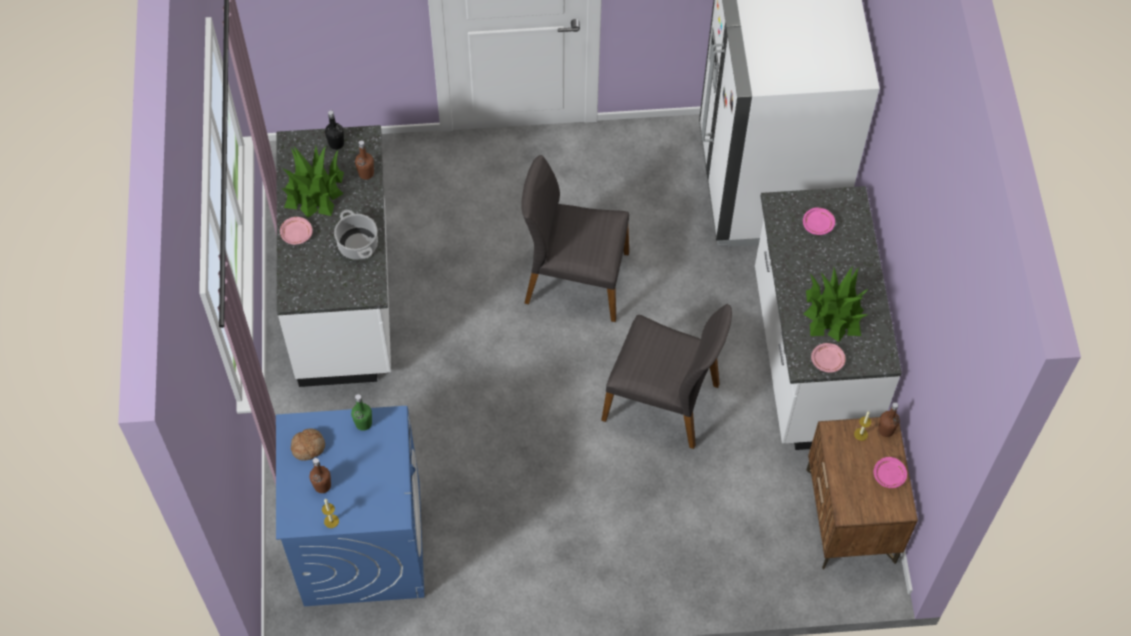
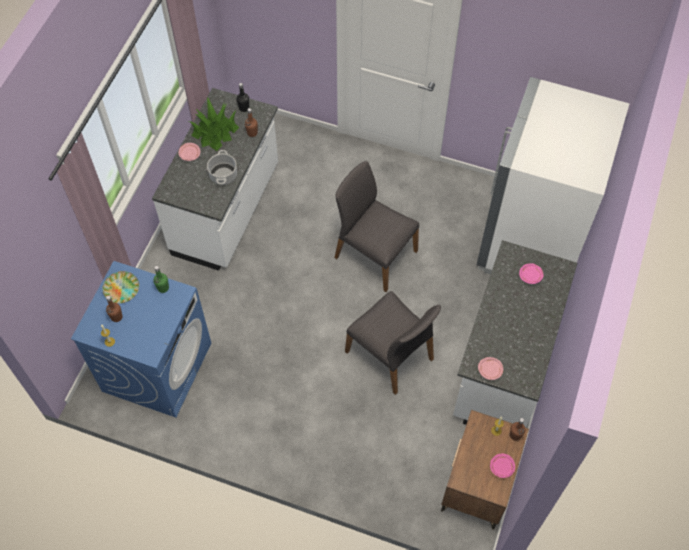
camera: 25 degrees right, 0 degrees up
(308, 446) = (121, 288): bread -> plate
(833, 313) = (511, 339): potted plant -> none

